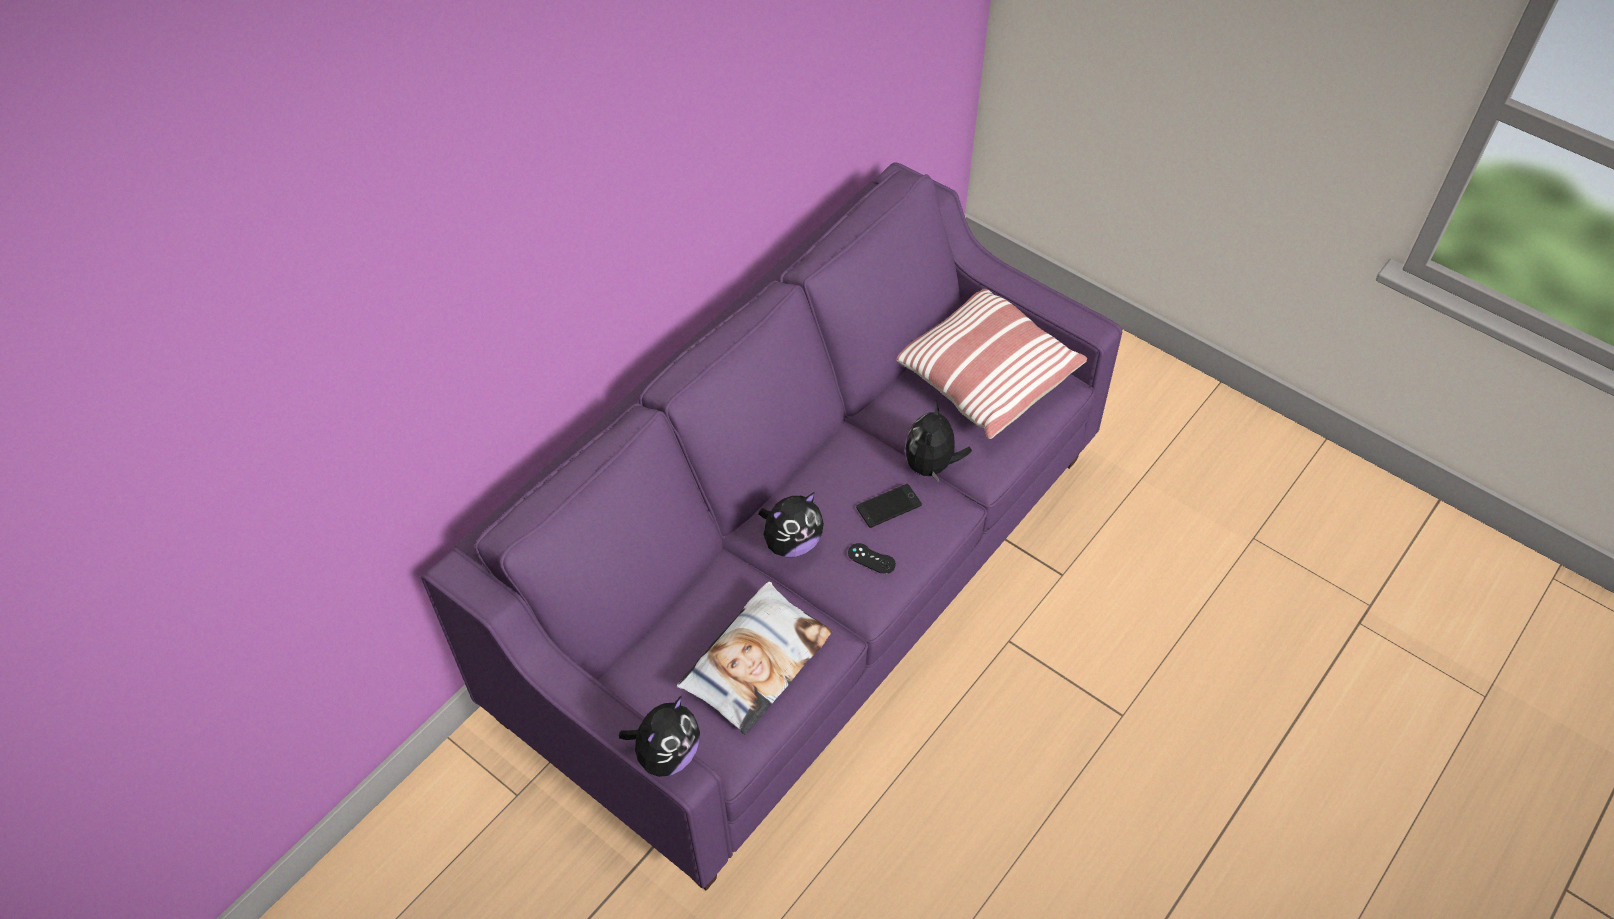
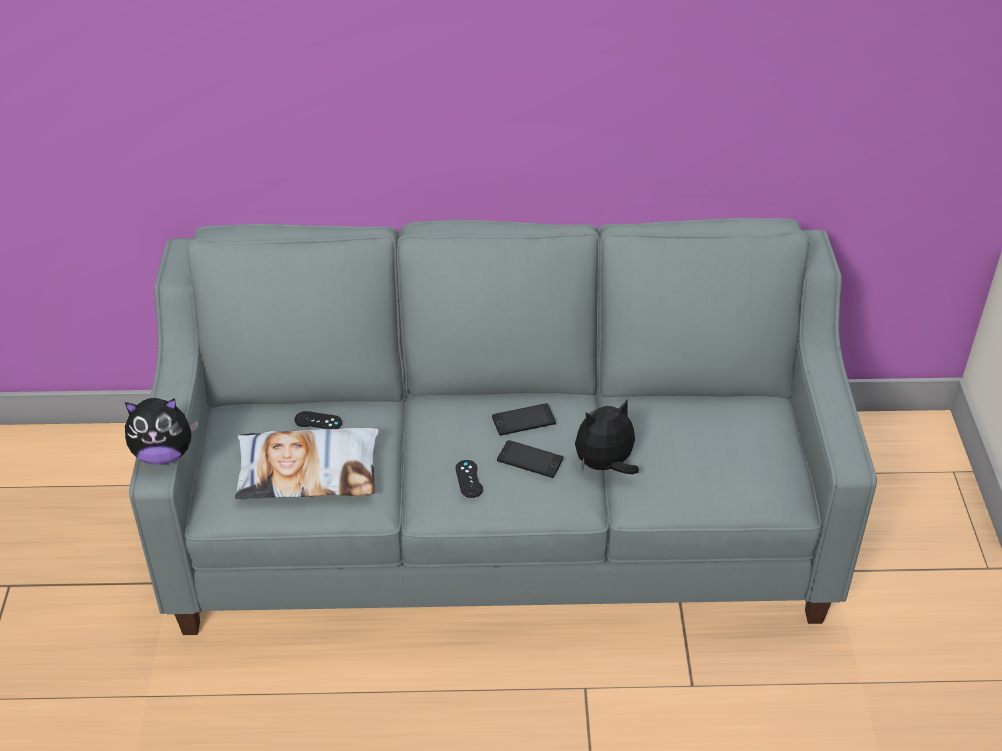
camera: 50 degrees right, 10 degrees down
(702, 618) = (318, 421): none -> black game controller
(791, 543) = (437, 429): plush toy -> none
(807, 581) = (503, 524): purple sofa -> grey sofa
(842, 481) = (523, 420): none -> phone
(984, 376) = (730, 441): pillow -> none

